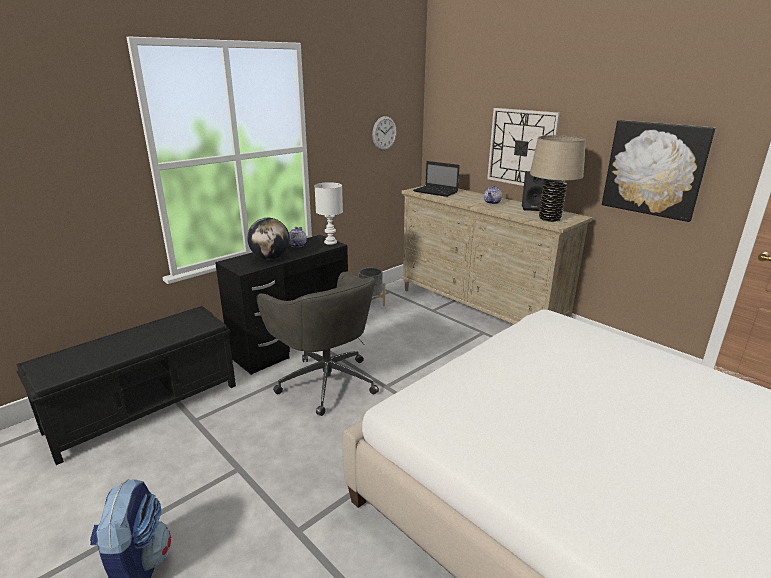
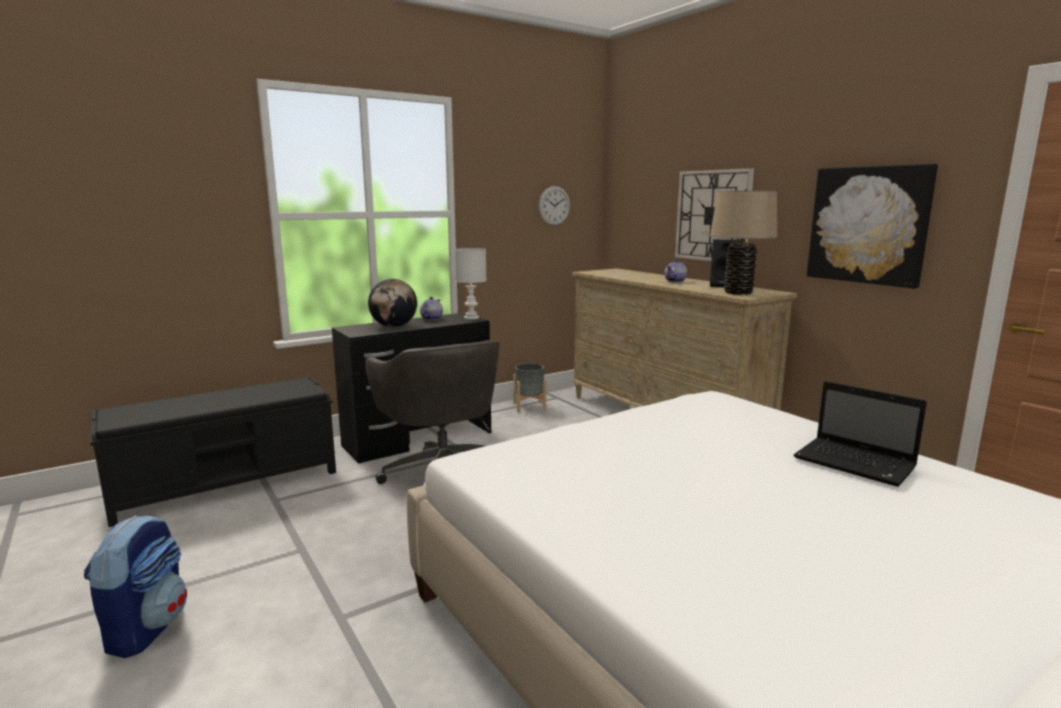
camera: 10 degrees right, 10 degrees down
(436, 192) = (613, 273): laptop -> laptop (857, 463)

